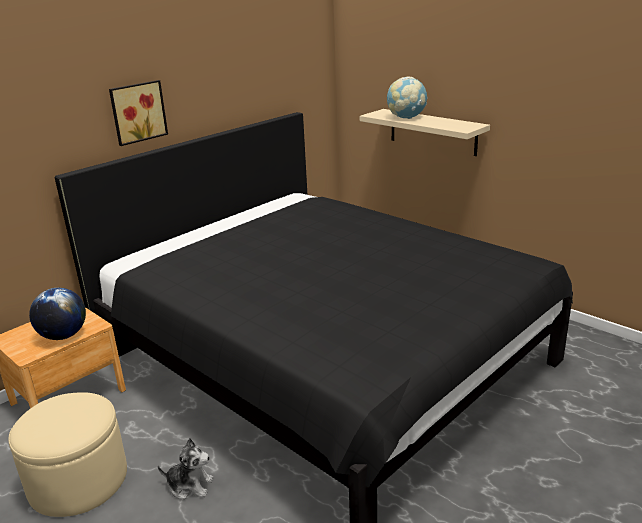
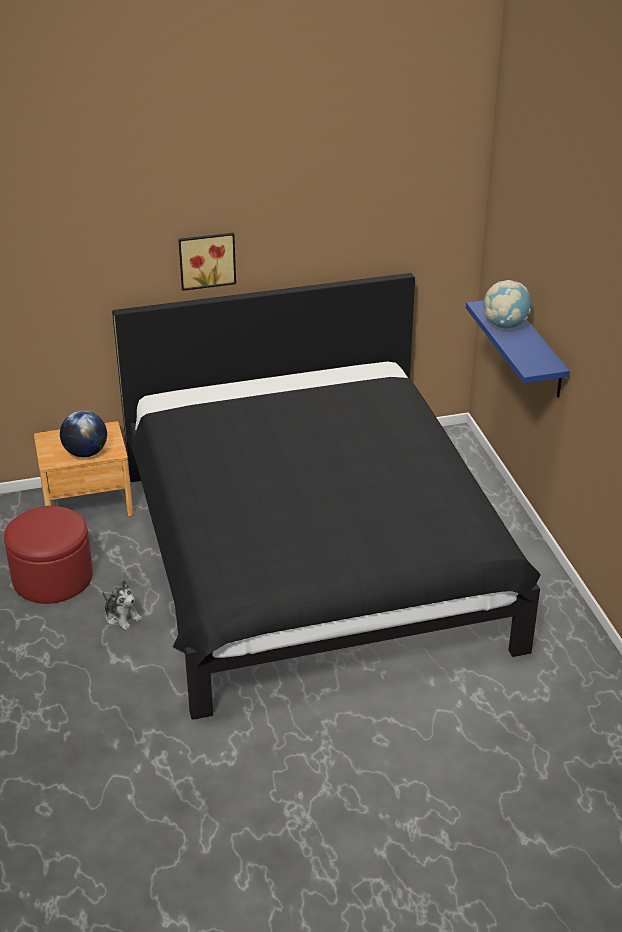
camera: 30 degrees right, 10 degrees up
(78, 480) = (52, 578): beige ottoman -> red ottoman
(432, 132) = (535, 349): beige shelf -> blue shelf

